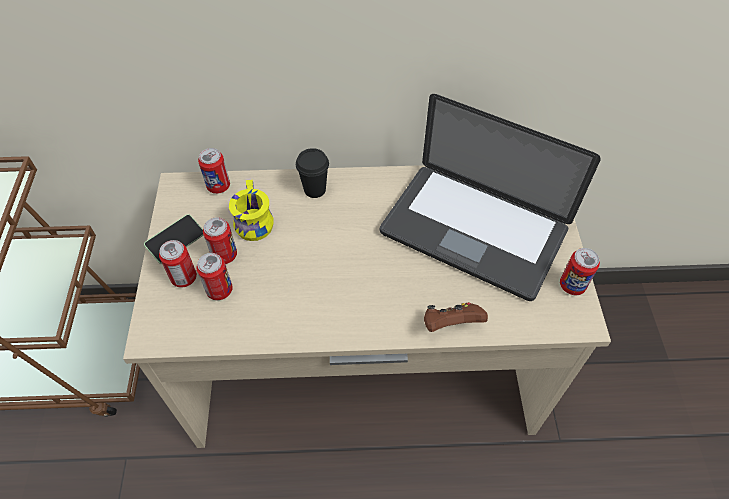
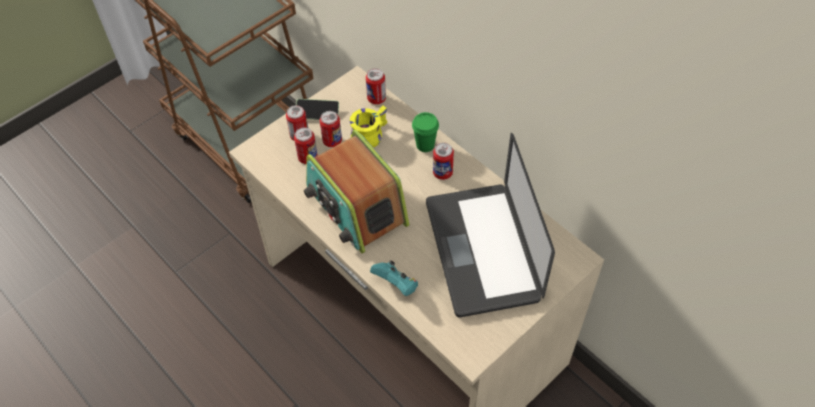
camera: 50 degrees right, 0 degrees up
(314, 189) = (425, 145): black cup -> green cup
(325, 292) = (356, 206): none -> radio
(450, 324) = (396, 285): brown game controller -> turquoise game controller
(572, 285) = (495, 333): can -> can (442, 173)

